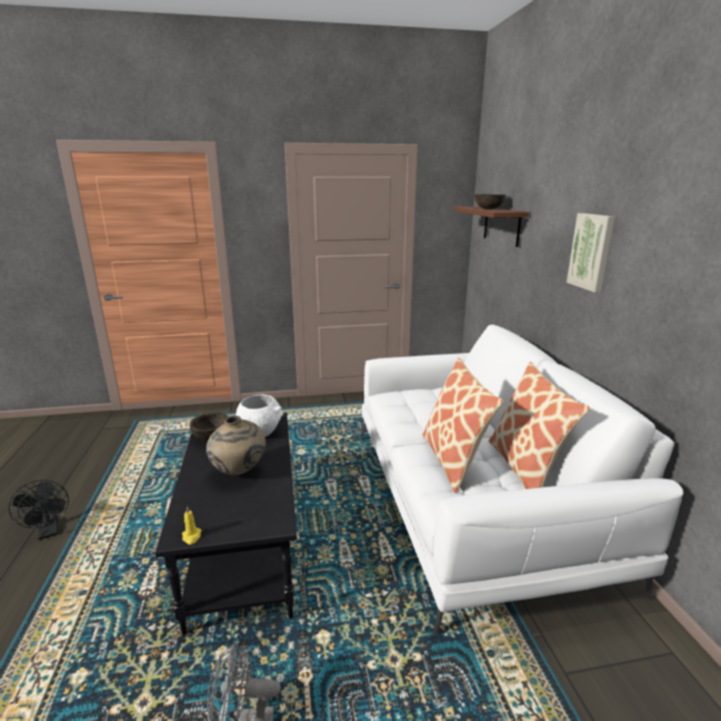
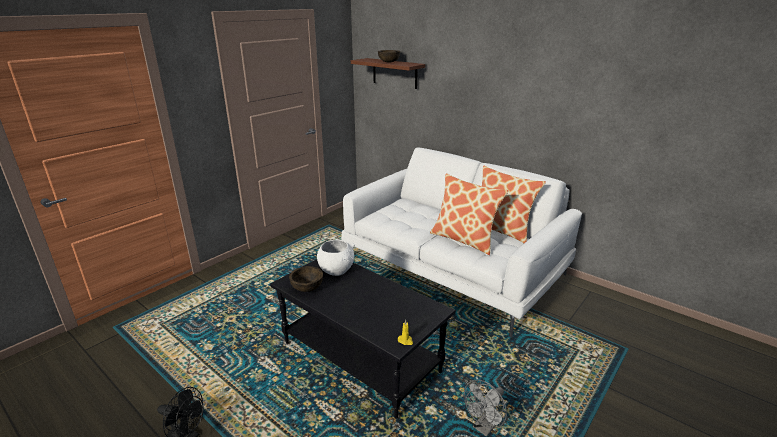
camera: 40 degrees left, 5 degrees up
(239, 472) = (368, 298): beige vase -> none
(592, 251) = (492, 90): picture -> none

